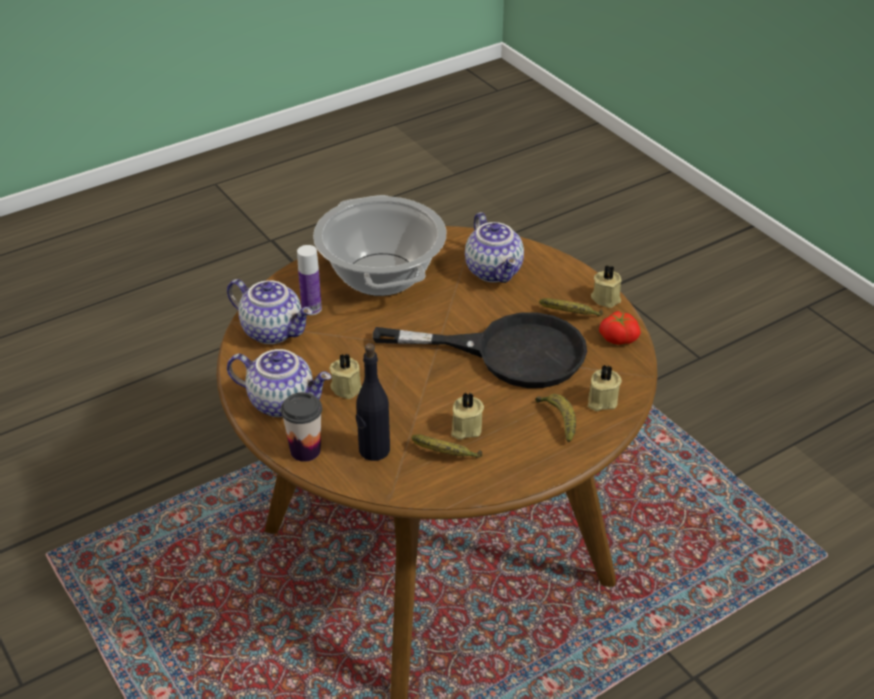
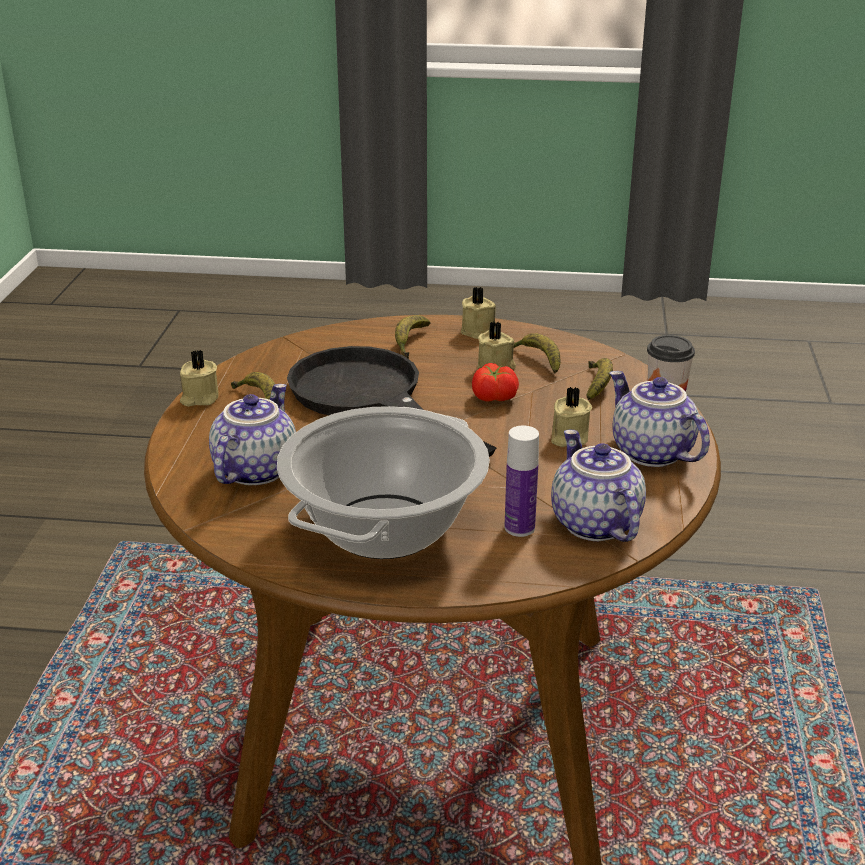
camera: 140 degrees left, 10 degrees down
(374, 450) = (598, 385): black bottle -> banana
(601, 401) = (353, 339): beige candle -> beige candle (479, 331)
(618, 337) = (254, 368): tomato -> tomato (493, 398)

